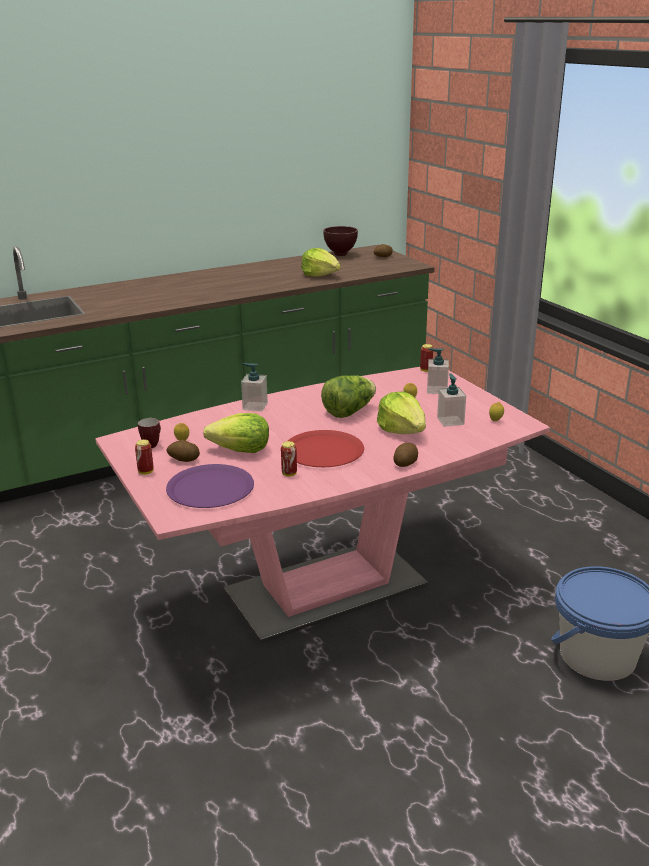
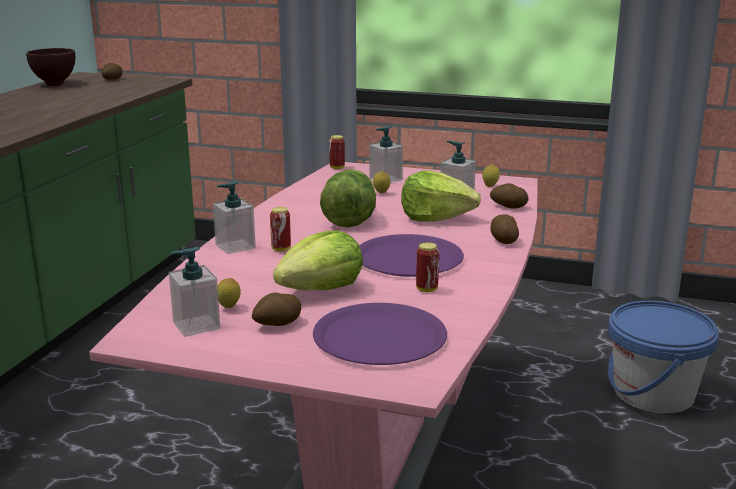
camera: 45 degrees left, 5 degrees down
(146, 472) = (260, 355): can -> can (281, 249)
(152, 444) = (196, 325): mug -> soap dispenser
(320, 275) = (78, 103): lettuce -> none
(323, 451) = (408, 258): red plate -> purple plate
(468, 441) = (508, 207): none -> potato

